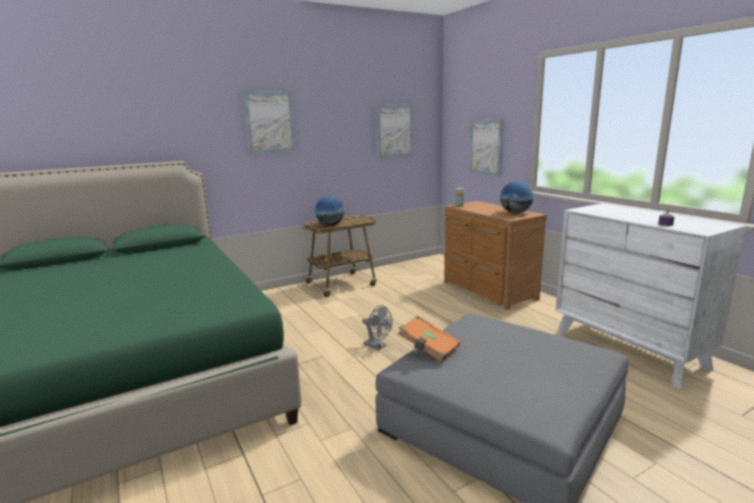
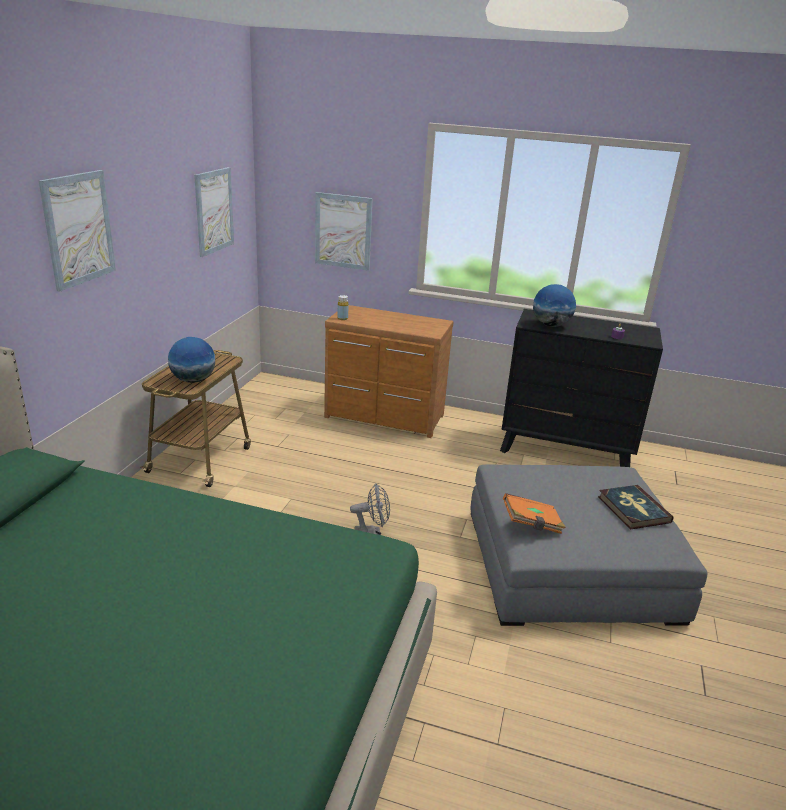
camera: 45 degrees left, 10 degrees up
(515, 212) = (421, 322): globe -> globe (551, 325)
(546, 372) = (633, 509): none -> book
(628, 349) = (565, 450): white dresser -> black dresser

